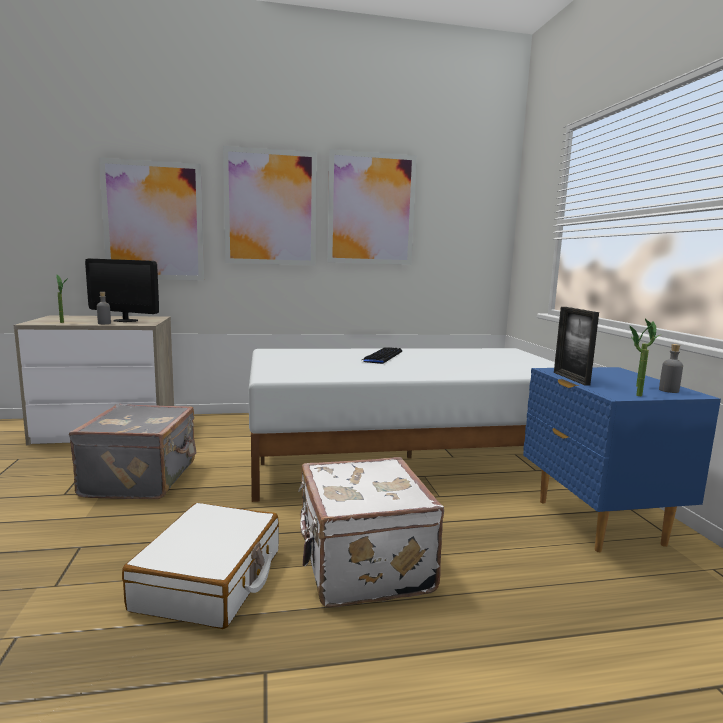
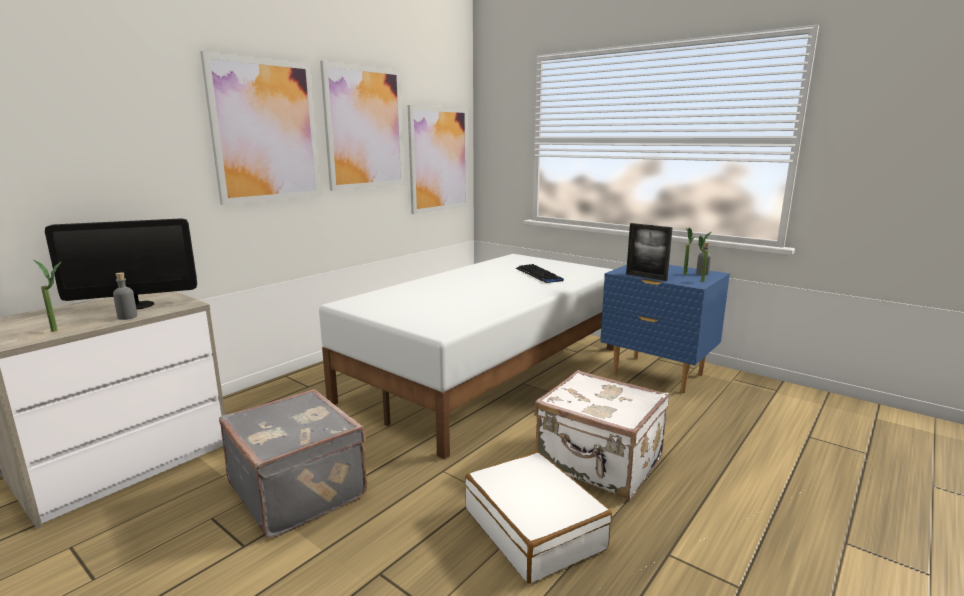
camera: 40 degrees left, 5 degrees up
(154, 221) = (116, 157): picture -> picture (439, 159)
(382, 356) = (455, 285): keyboard -> keyboard (538, 275)

